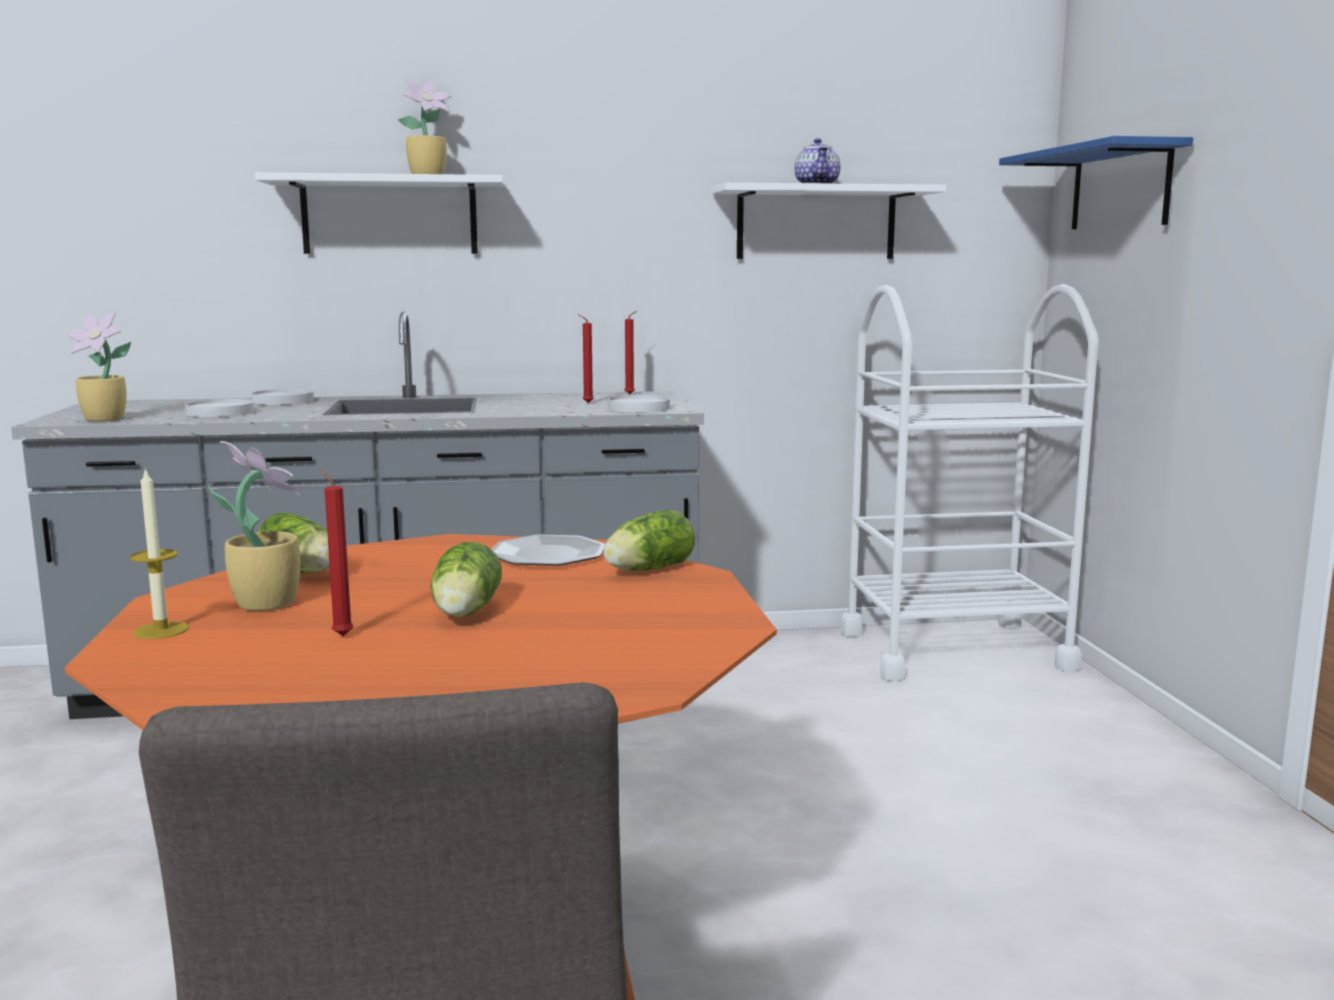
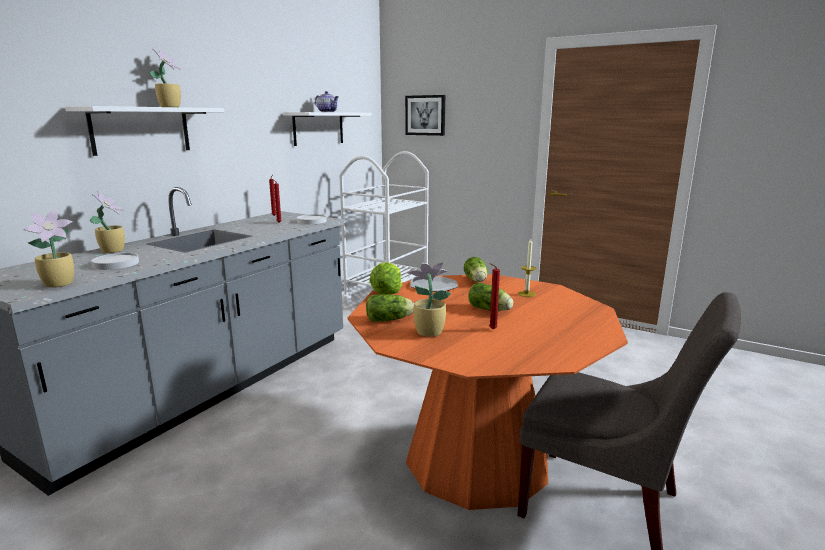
camera: 50 degrees left, 5 degrees up
(161, 630) = (440, 353): candle -> candle (526, 294)
(283, 401) = (113, 250): white plate -> potted plant
(446, 542) = (386, 293): none -> lettuce
(1120, 188) = (425, 115): blue shelf -> picture

